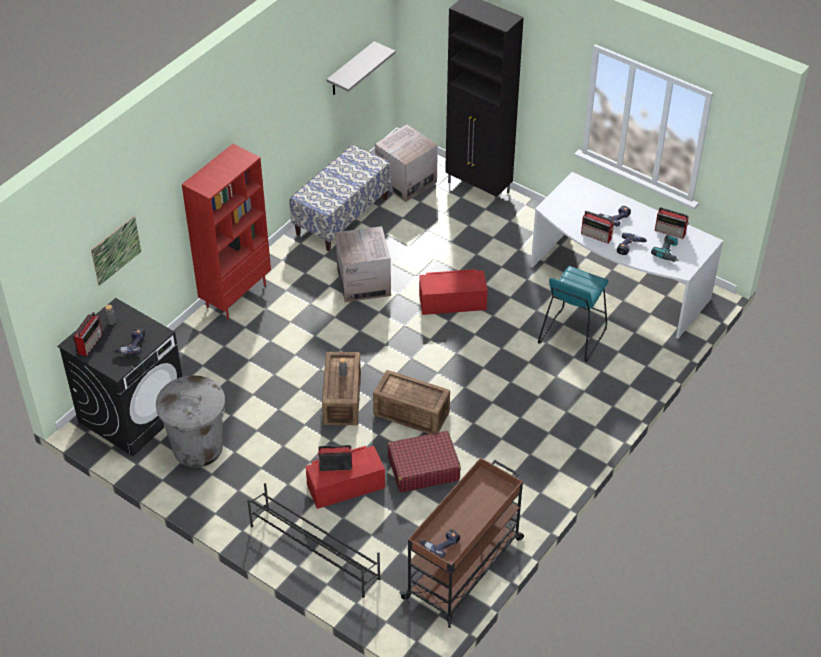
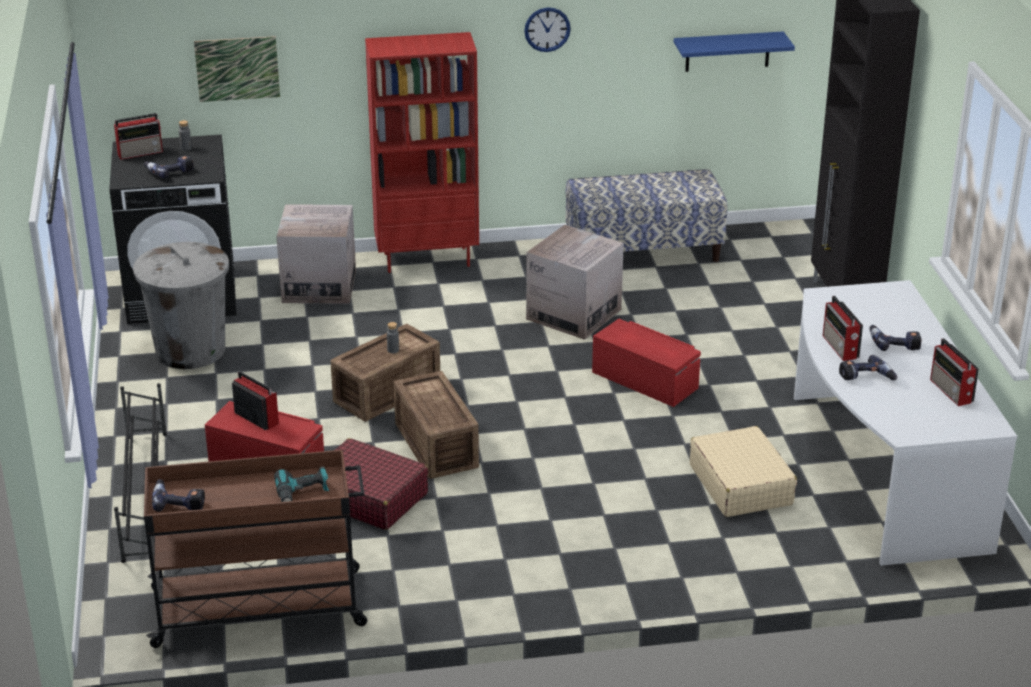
camera: 45 degrees right, 15 degrees down
(268, 115) = (547, 29): none -> wall clock
(350, 70) = (727, 51): grey shelf -> blue shelf
(406, 181) = (764, 258): cardboard box -> cardboard box (319, 286)
(572, 335) = (741, 485): turquoise stool -> beige suitcase
(668, 252) = (912, 408): power drill -> power drill (302, 493)

